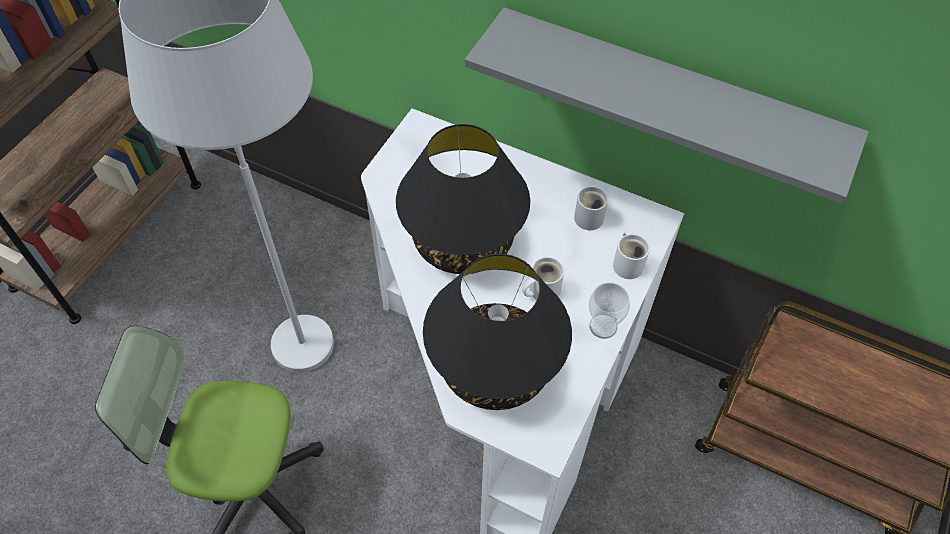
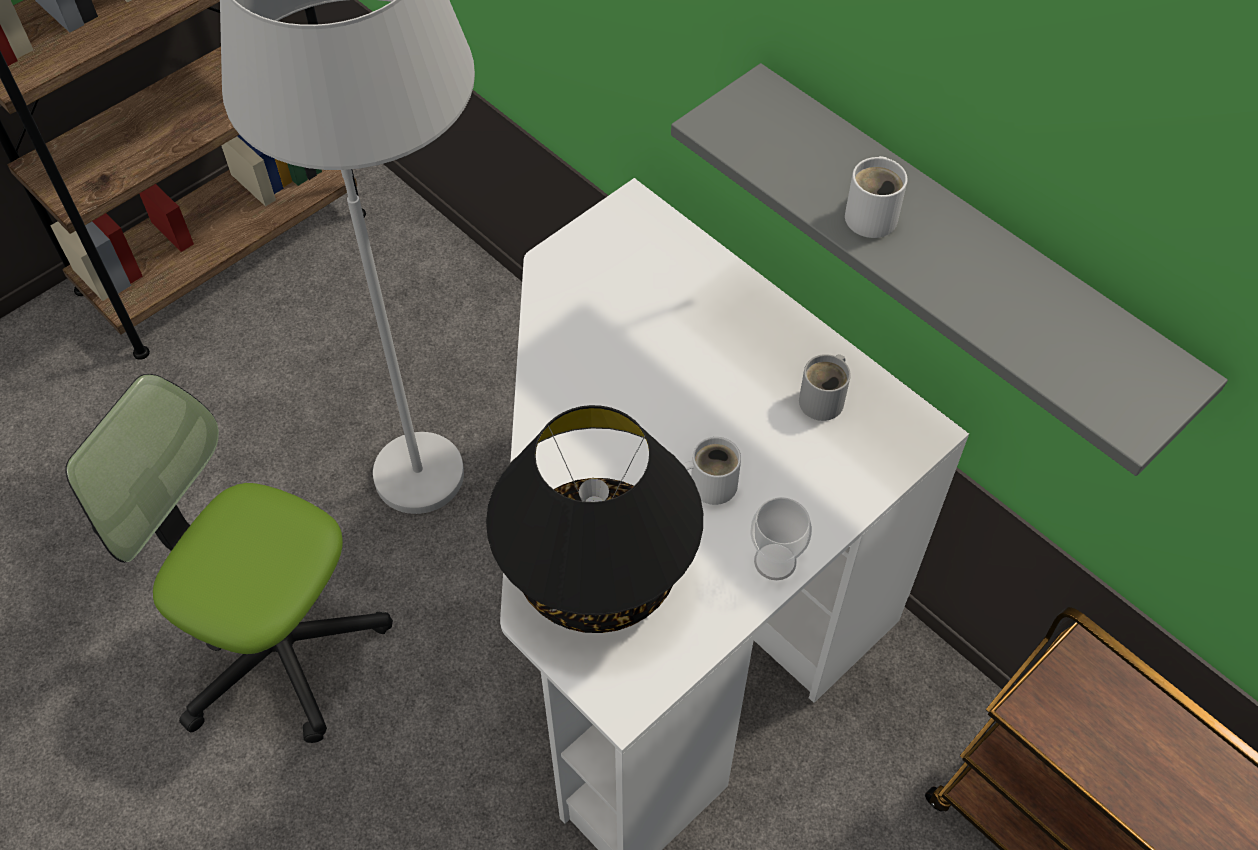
camera: 20 degrees right, 0 degrees up
(464, 242) = (628, 386): black table lamp -> none
(628, 263) = (851, 483): white mug -> white mug (873, 214)

